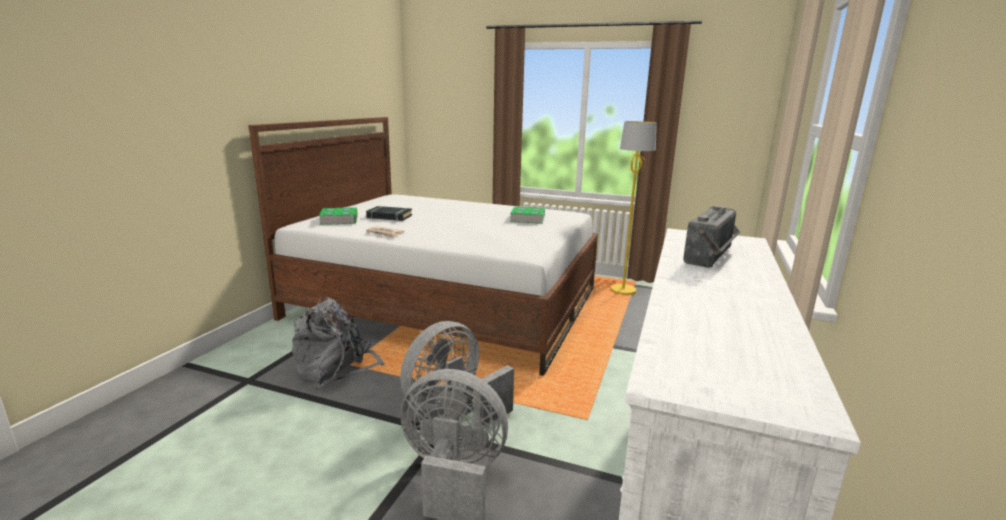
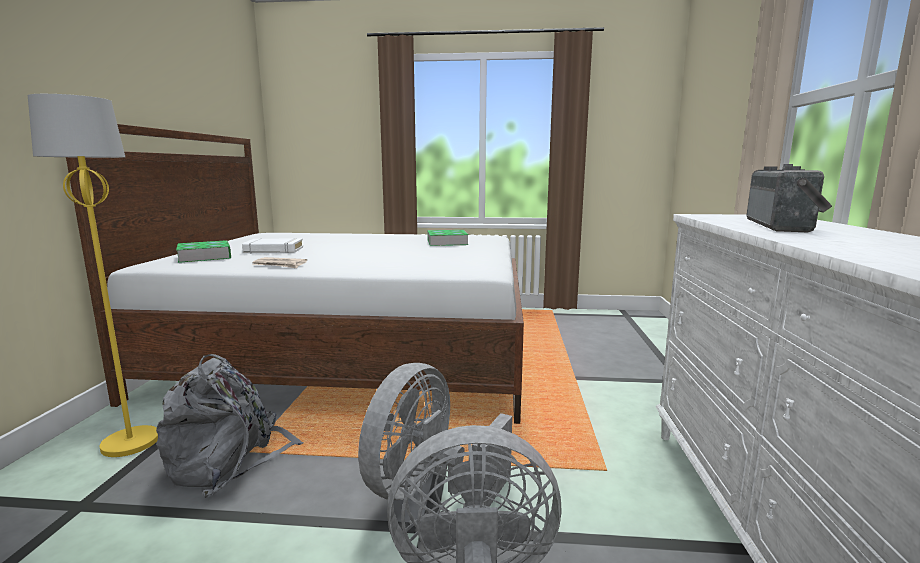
camera: 15 degrees left, 5 degrees down
(389, 217) = (273, 250): black book -> white book
(623, 290) = (545, 320): yellow floor lamp -> yellow floor lamp (131, 442)

